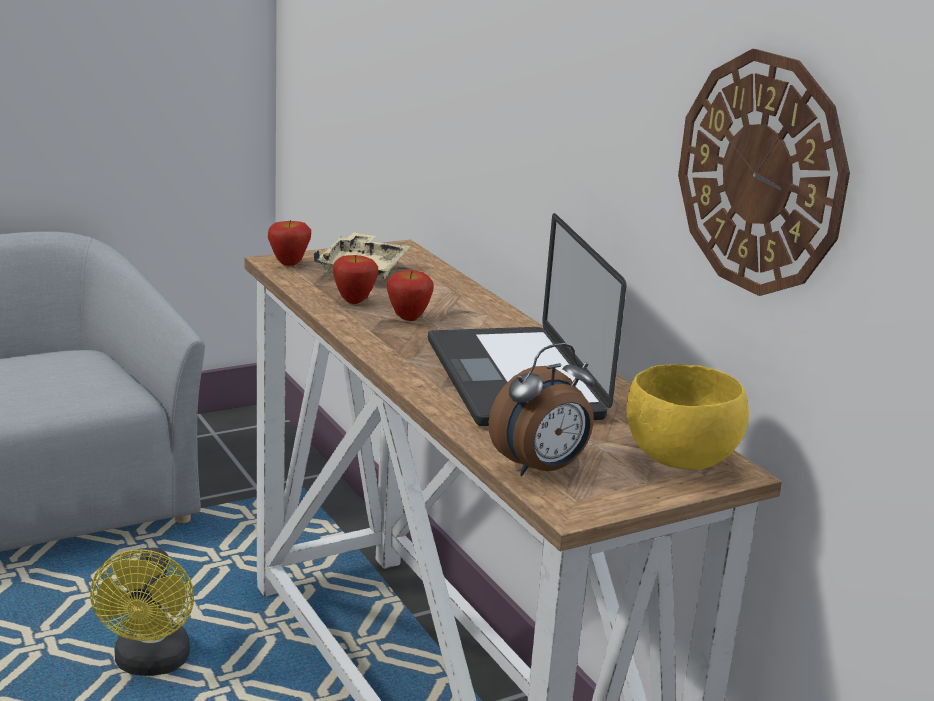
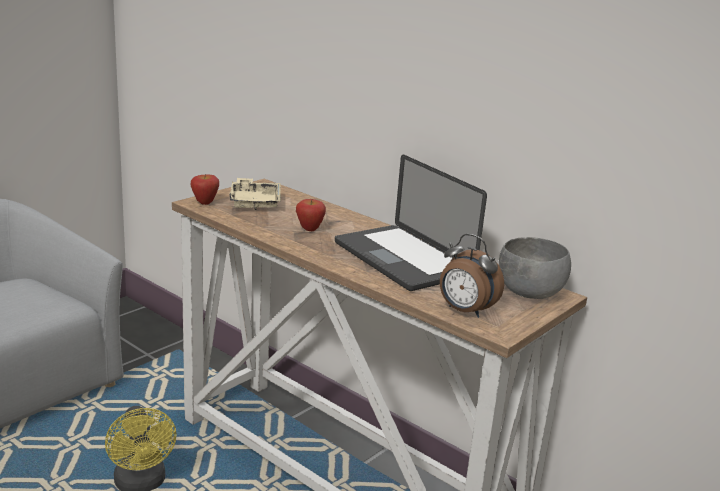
camera: 20 degrees left, 0 degrees up
(354, 301) = (267, 223): apple -> none
(541, 469) = (465, 311): alarm clock -> alarm clock turned 90 degrees clockwise
(678, 461) = (529, 294): yellow bowl -> grey bowl
(761, 173) = (559, 121): wall clock -> none

